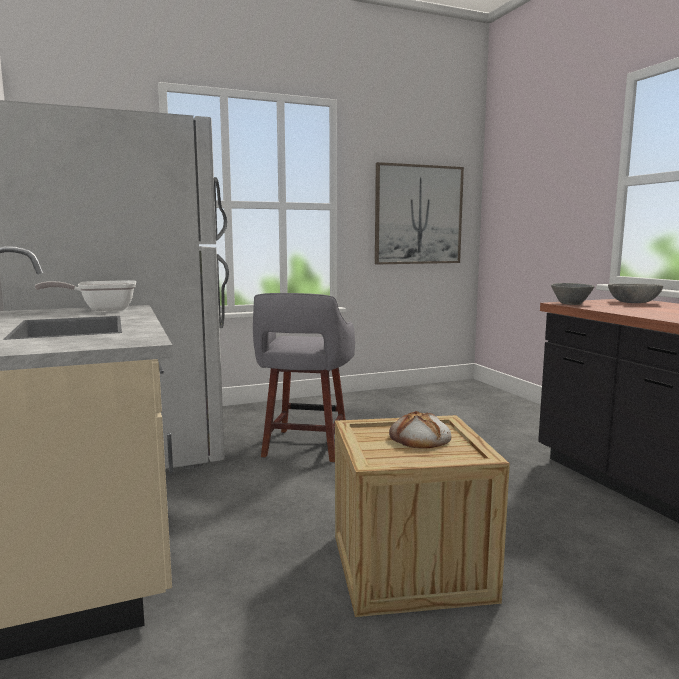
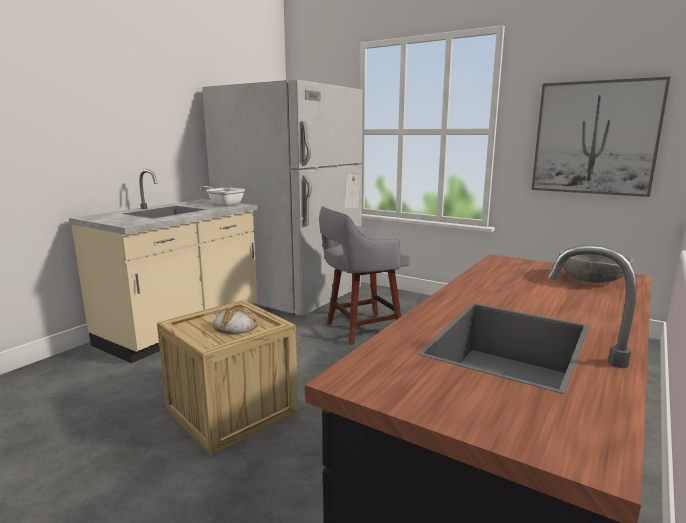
camera: 55 degrees right, 5 degrees up
(570, 304) = (502, 261): grey bowl -> none

